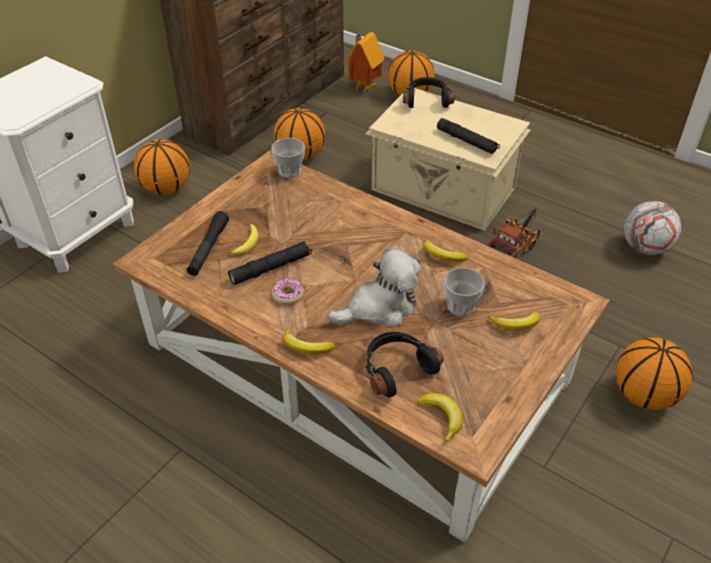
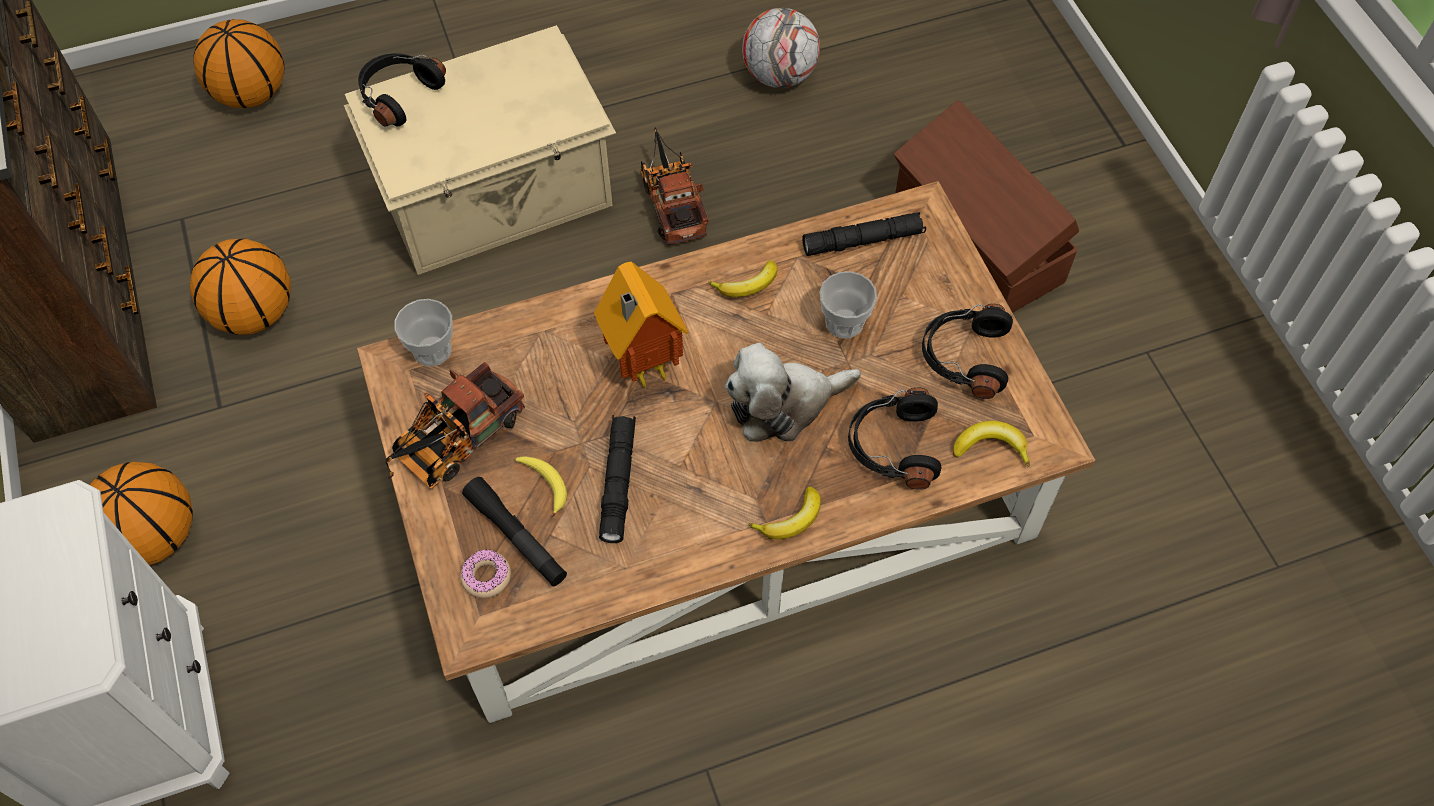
camera: 55 degrees left, 15 degrees up
(244, 203) = (455, 443): none -> toy truck
(288, 295) = (684, 490): donut -> donut (486, 577)
(363, 87) = (170, 135): toy house -> toy house (641, 367)
(379, 308) = (784, 405): plush toy -> plush toy turned 120 degrees counterclockwise
(467, 141) = (529, 114): black flashlight -> black flashlight (863, 240)
(494, 372) = (963, 357): none -> black headphones
(516, 325) = (911, 290): banana -> none
(644, 396) = (976, 243): basketball -> brown storage box

